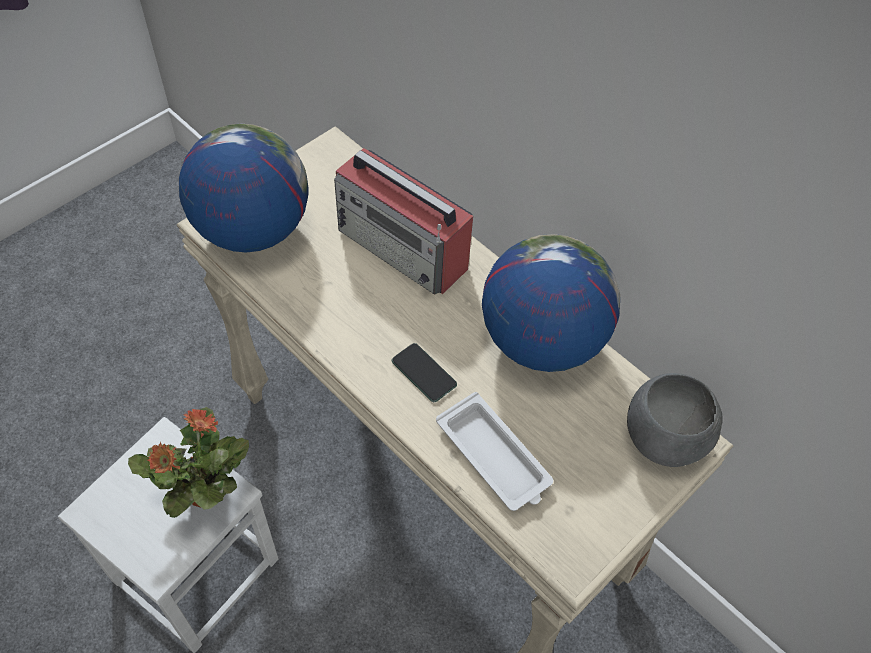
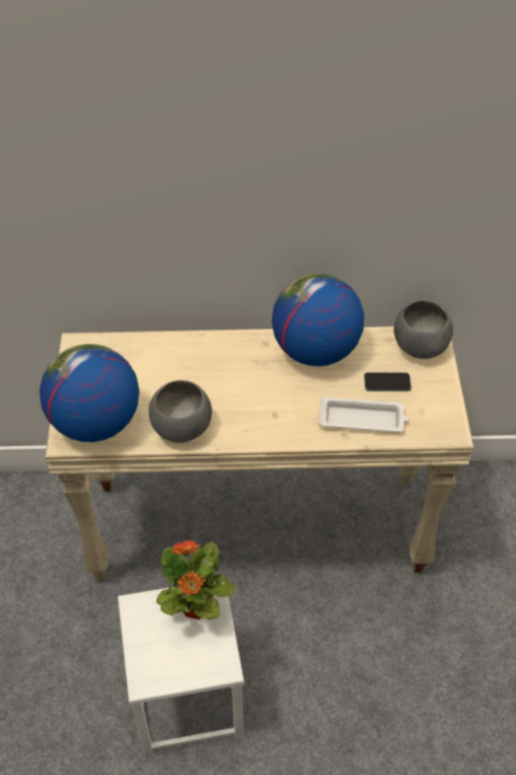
camera: 45 degrees left, 5 degrees down
(314, 300) = (181, 428): none -> grey bowl
(403, 249) = (191, 364): radio -> none
(424, 373) = (282, 412): phone -> phone (387, 382)

